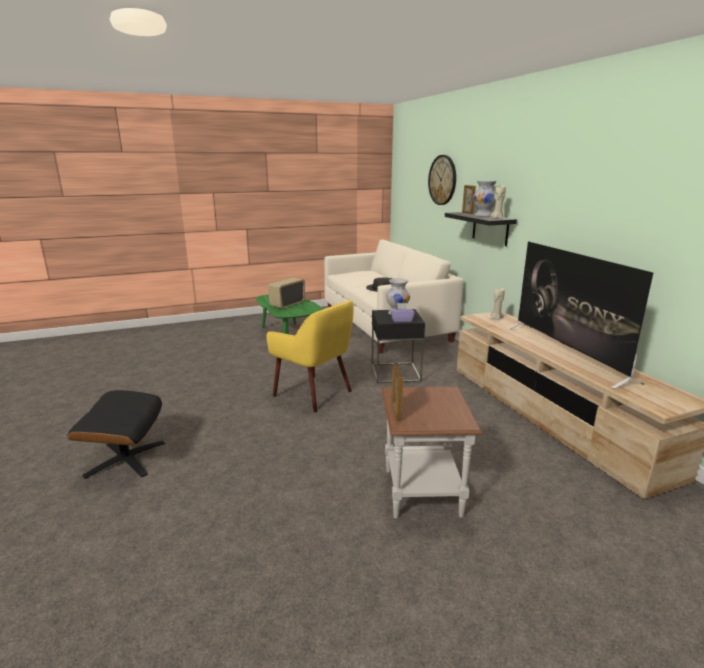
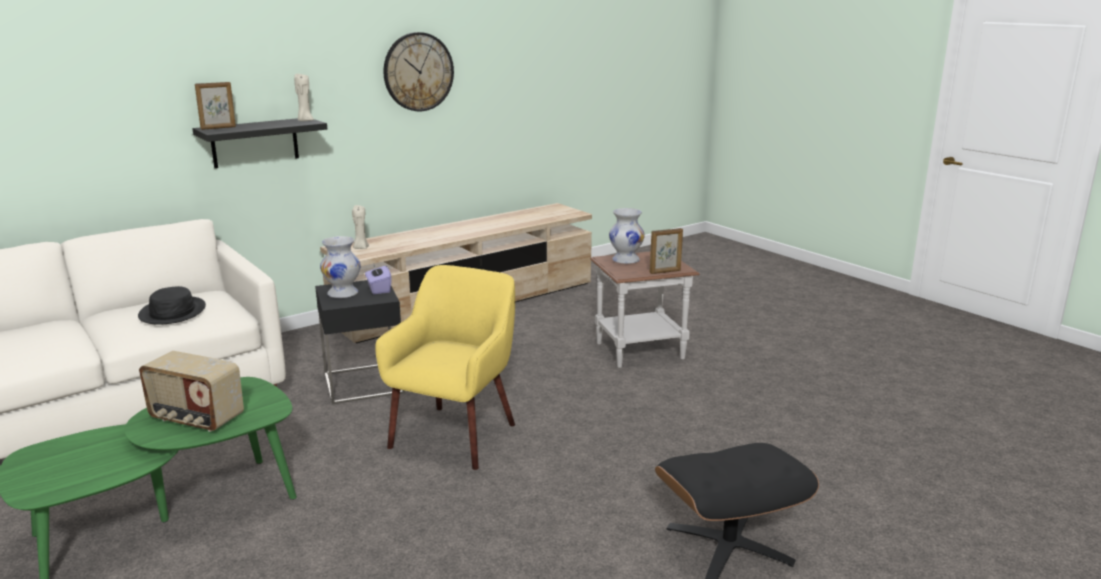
camera: 105 degrees left, 0 degrees up
(442, 180) = (79, 85): wall clock -> wall clock (418, 72)
(483, 216) = (268, 123): white vase -> white vase (625, 260)
(566, 353) = (473, 227): television -> none

